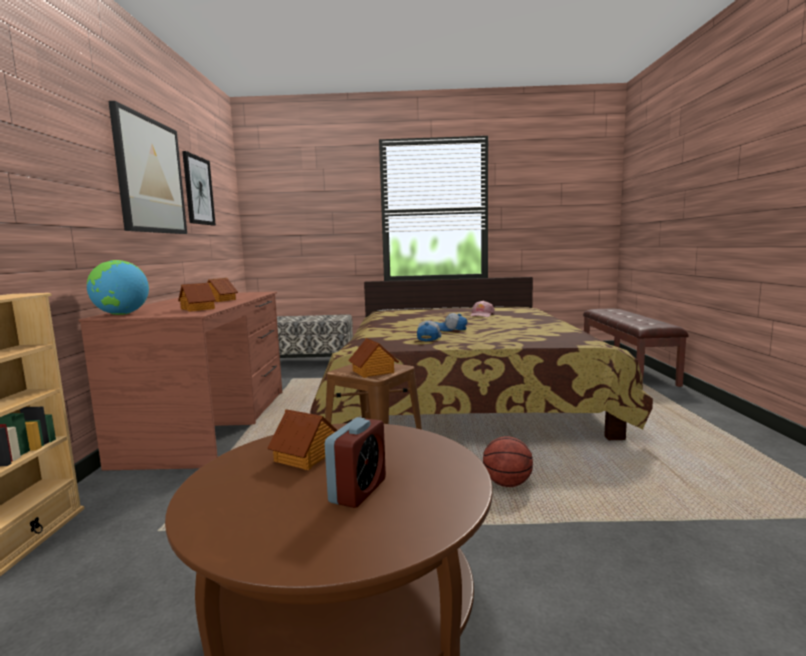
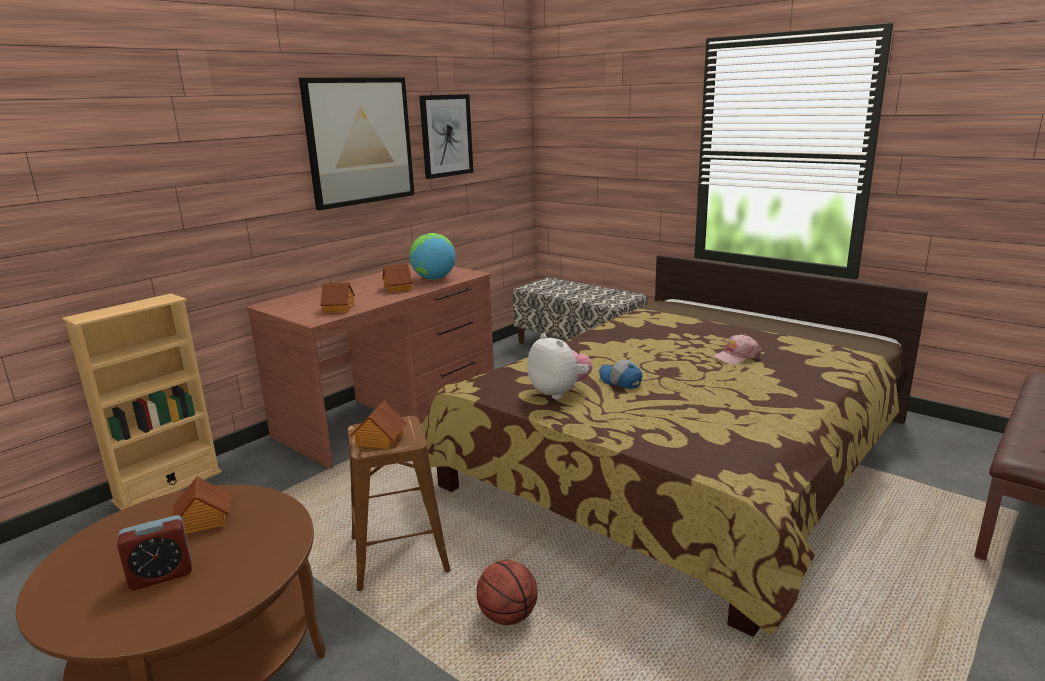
camera: 40 degrees right, 10 degrees up
(121, 314) = (279, 304): globe -> globe (434, 279)
(428, 338) = (559, 392): cap -> plush toy

